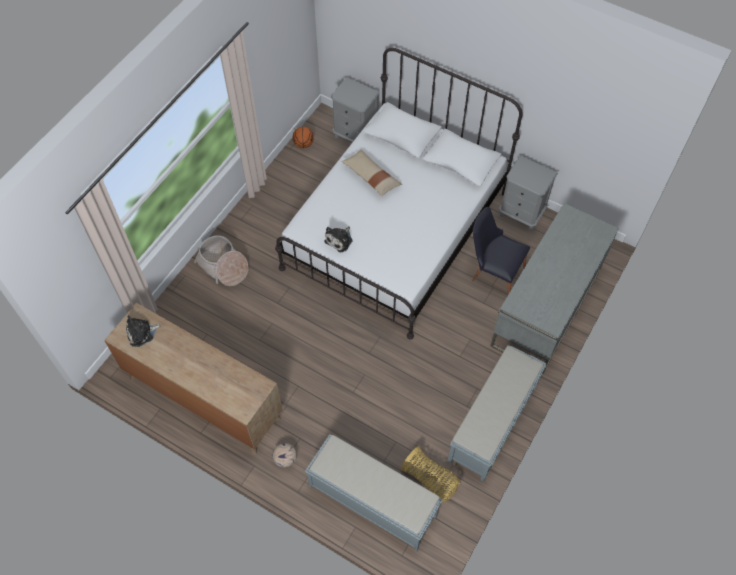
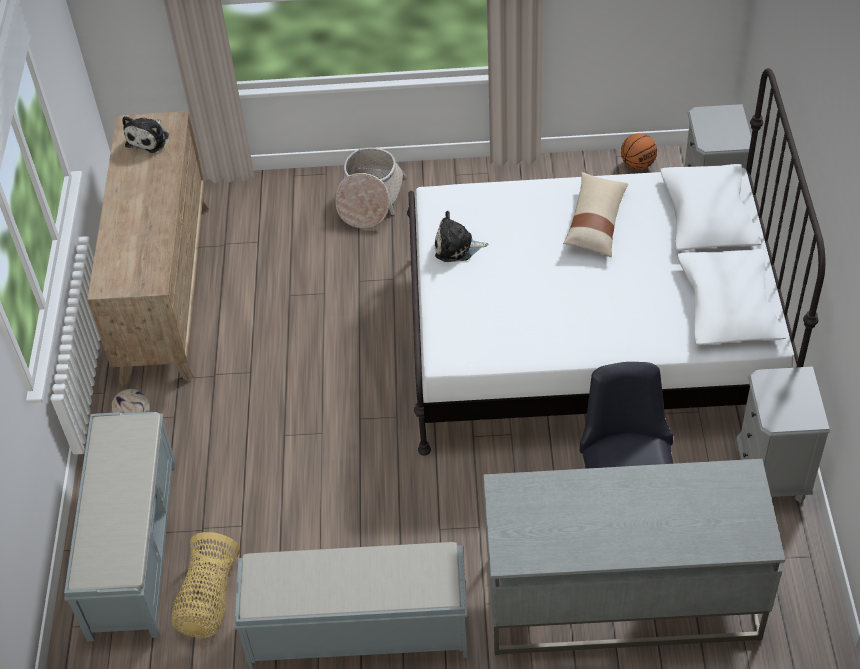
camera: 60 degrees right, 10 degrees down
(142, 333) = (149, 139): plush toy -> plush toy turned 105 degrees counterclockwise

